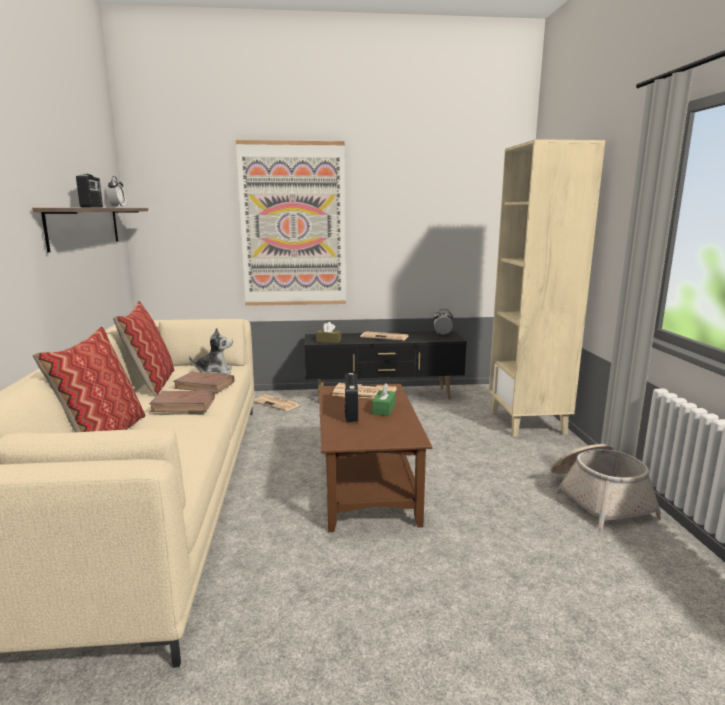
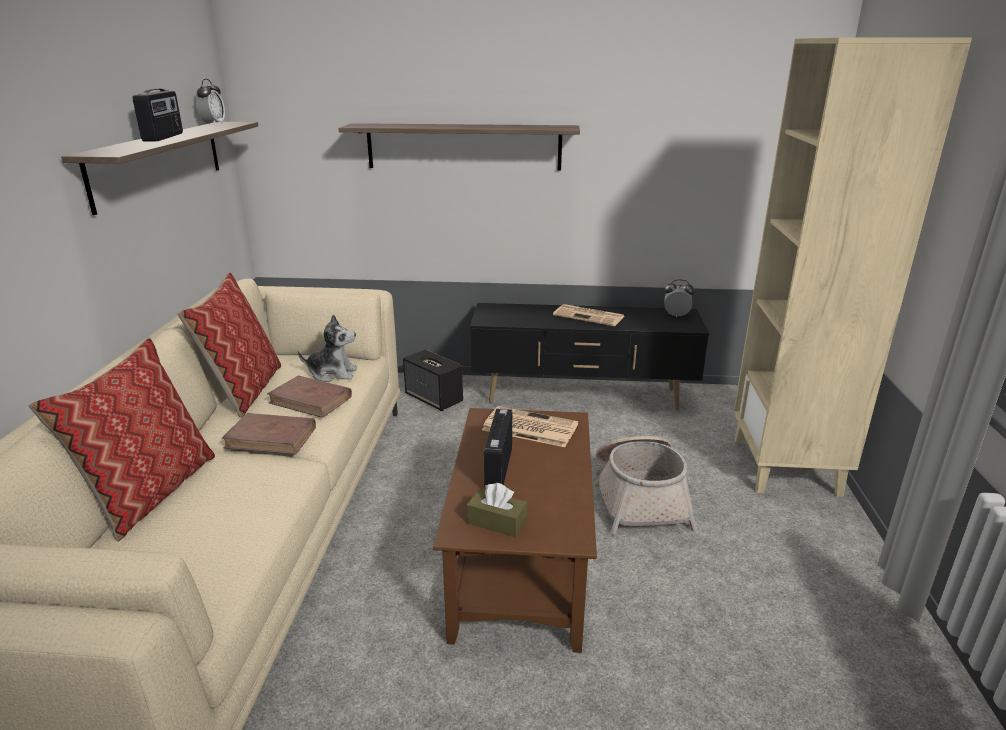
camera: 10 degrees right, 10 degrees up
(277, 403) = (434, 398): newspaper -> speaker
(293, 225) = (463, 146): picture -> shelf
(328, 341) = (506, 320): brown tissue box -> brown tissue box (497, 522)
(383, 409) = (547, 467): green tissue box -> none
(598, 498) = (862, 632): basket -> basket (639, 497)

